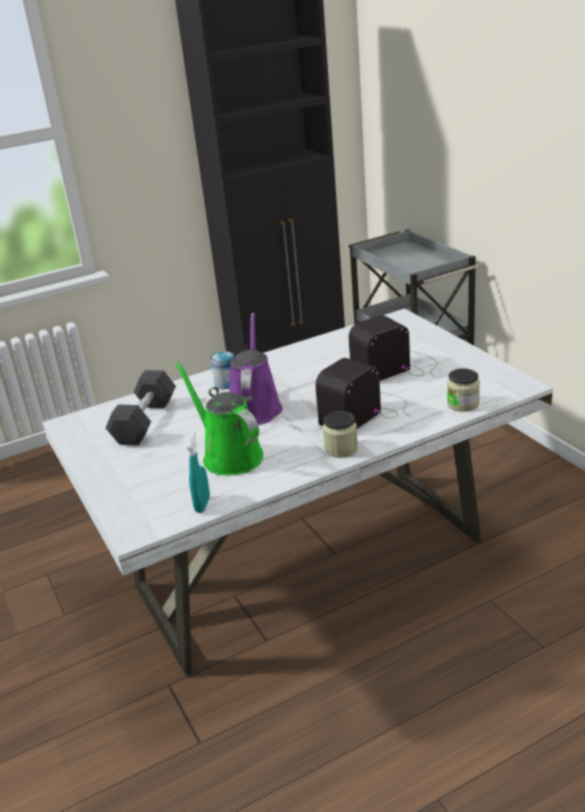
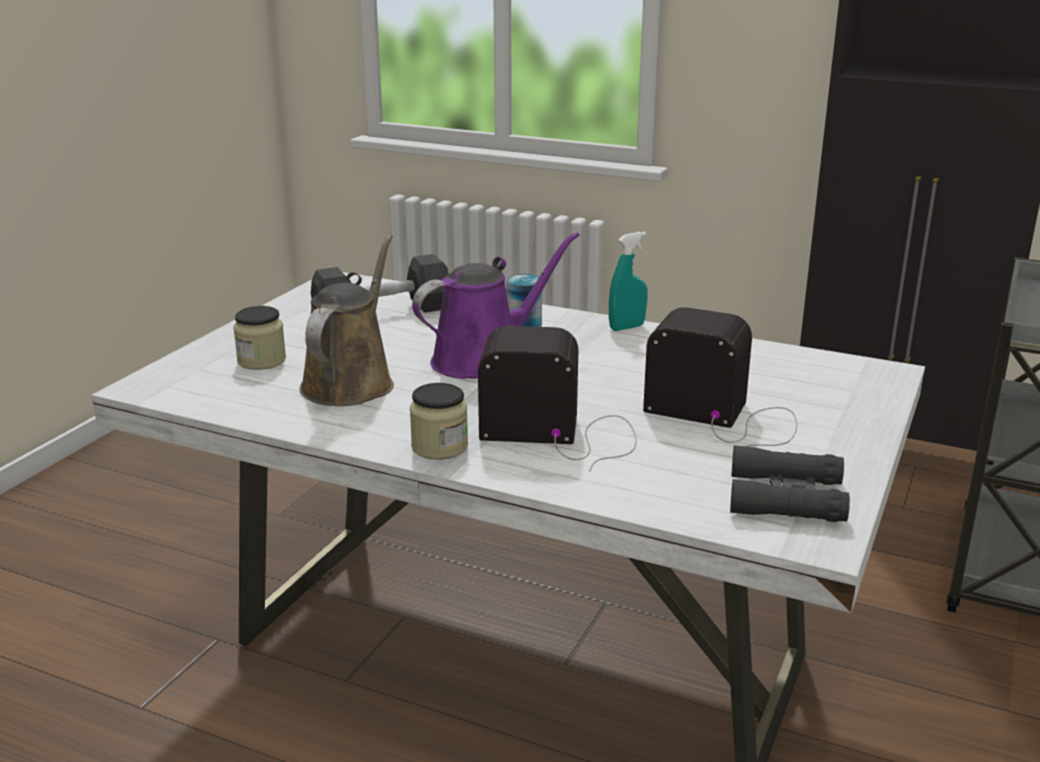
camera: 50 degrees right, 5 degrees down
(202, 504) = (226, 403): turquoise spray bottle -> turquoise spray bottle (627, 327)
(229, 455) = (351, 382): green watering can -> brown watering can
(463, 404) = (681, 503): jar -> jar (261, 360)
(482, 380) = (786, 497): none -> black binoculars

